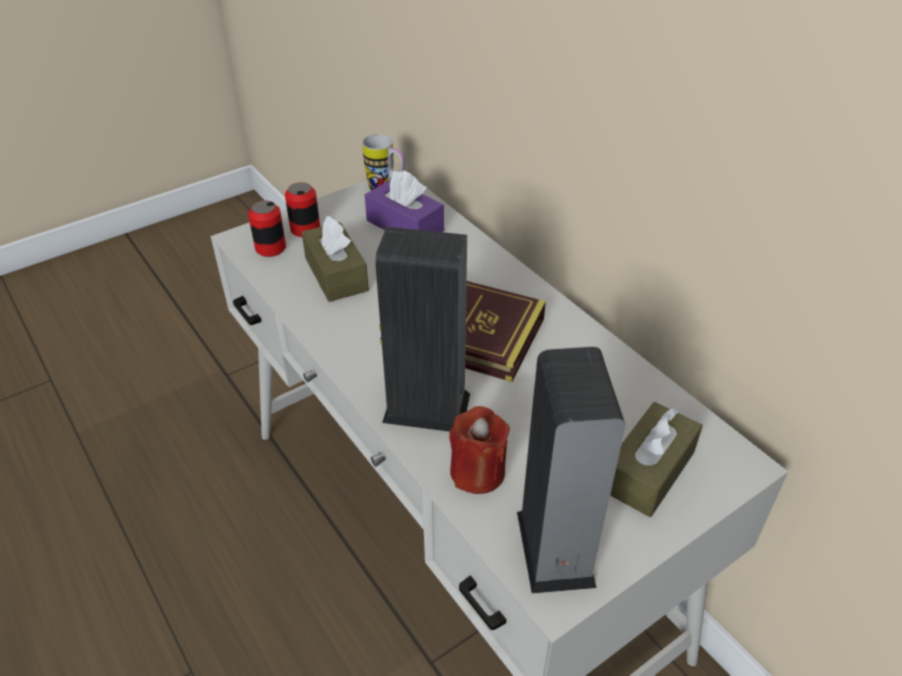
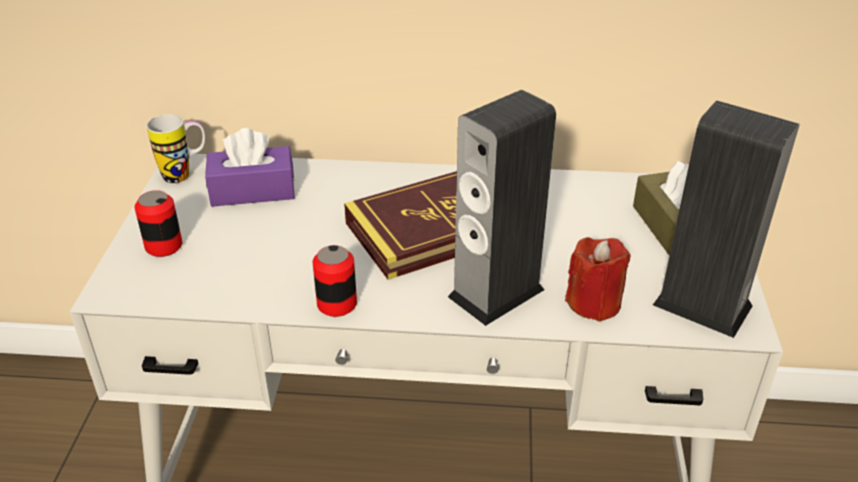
camera: 50 degrees left, 5 degrees down
(270, 248) = (157, 280): can -> can (337, 304)
(336, 274) = (260, 259): brown tissue box -> none

